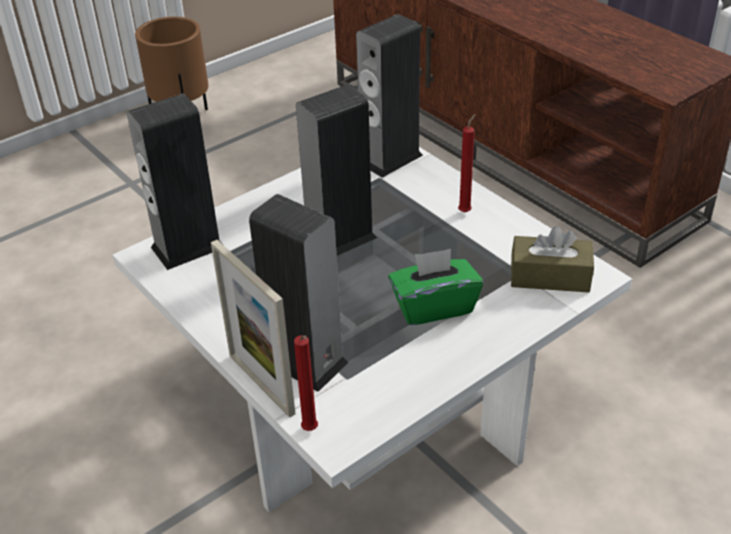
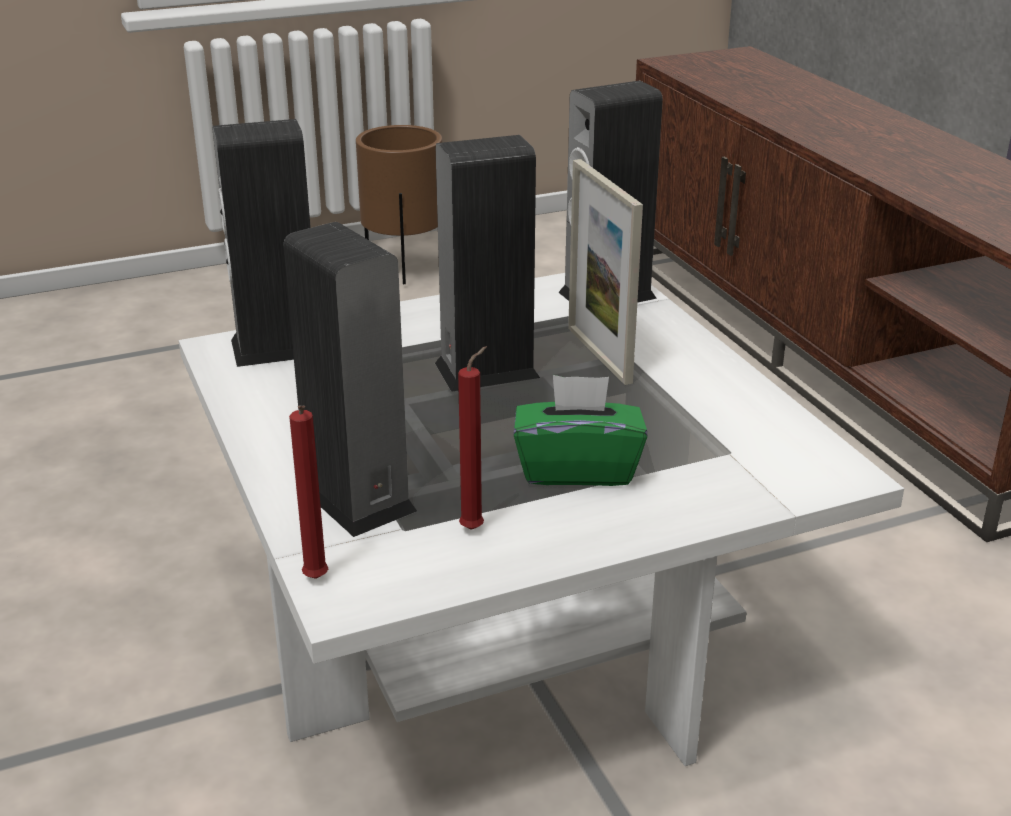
camera: 15 degrees right, 10 degrees down
(261, 384) = (281, 513): picture frame -> picture frame (599, 354)
(466, 211) = (685, 368): red candle -> red candle (475, 528)
(550, 276) = (772, 464): brown tissue box -> none

